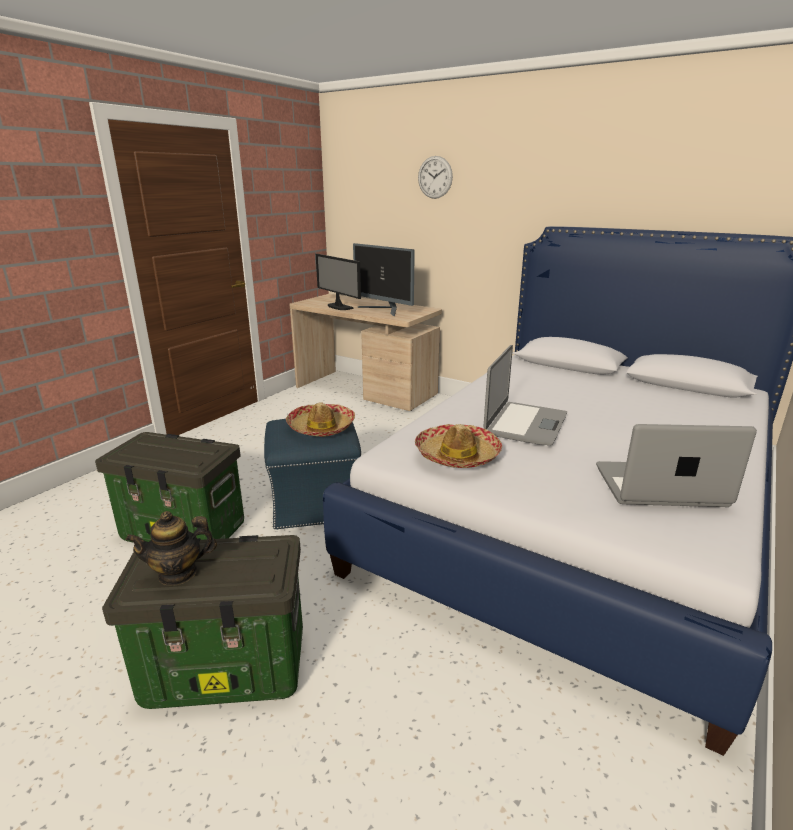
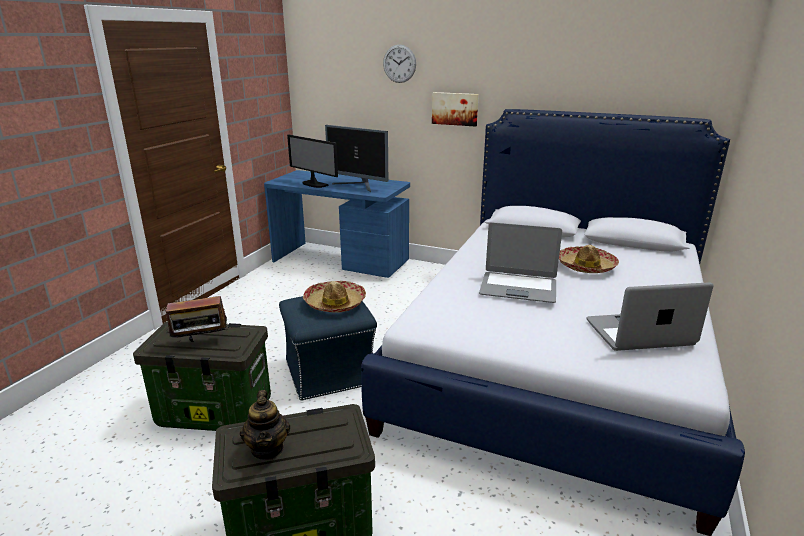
camera: 10 degrees left, 0 degrees up
(165, 455) = (201, 342): none -> radio
(178, 573) = (268, 449): teapot -> teapot turned 75 degrees counterclockwise
(366, 391) = (341, 261): beige desk -> blue desk
(457, 455) = (474, 321): hat -> hat (586, 266)
(492, 227) = (455, 108): none -> picture
(525, 424) = (518, 288): laptop -> laptop turned 90 degrees clockwise

